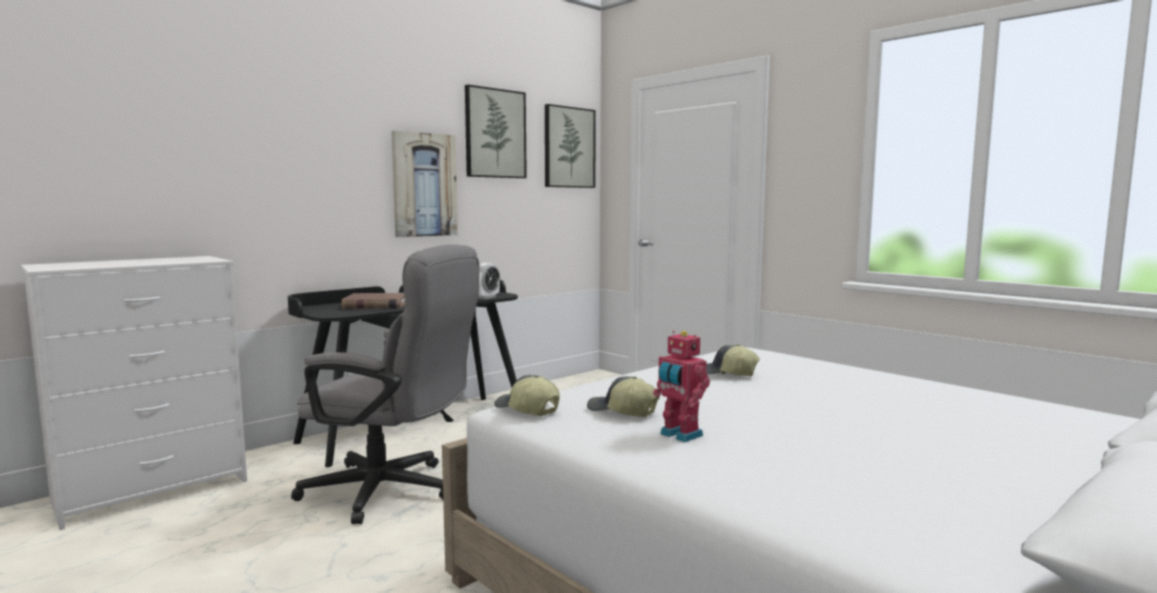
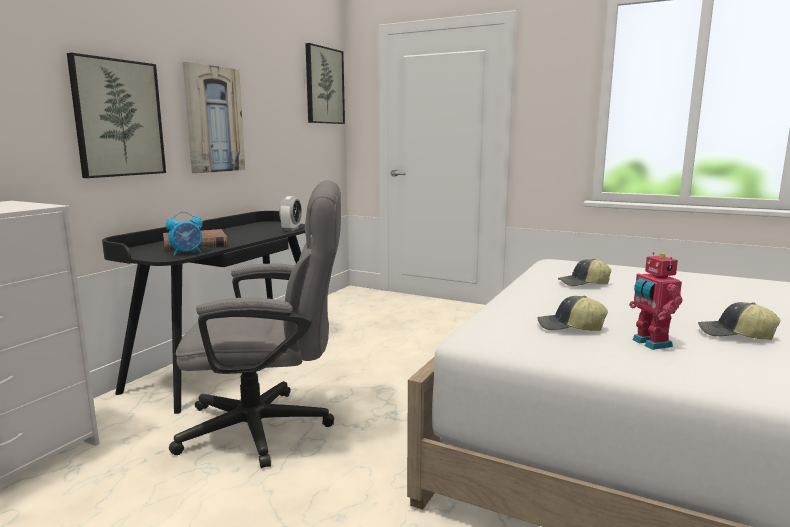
camera: 20 degrees left, 5 degrees up
(354, 312) = (187, 253): none -> alarm clock
(495, 133) = (269, 69): picture -> picture (118, 118)
(526, 410) = (491, 336): cap -> cap (735, 335)
(679, 435) = (650, 343): toy robot -> toy robot turned 45 degrees clockwise

